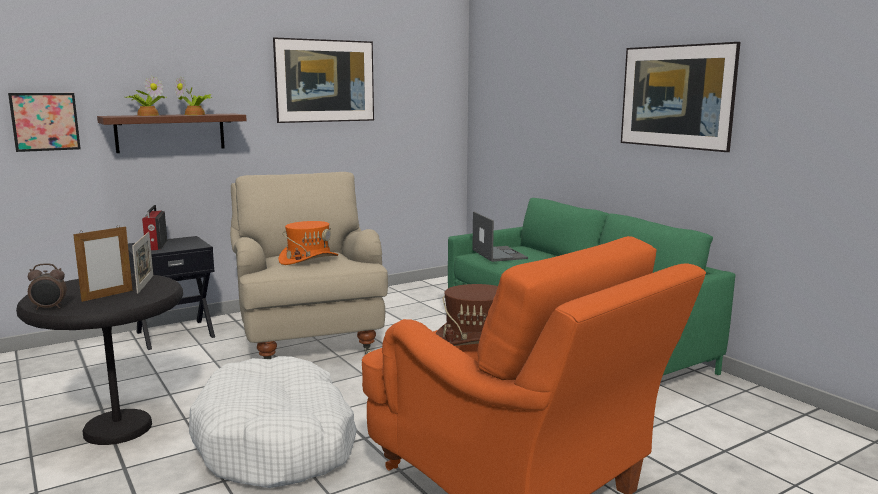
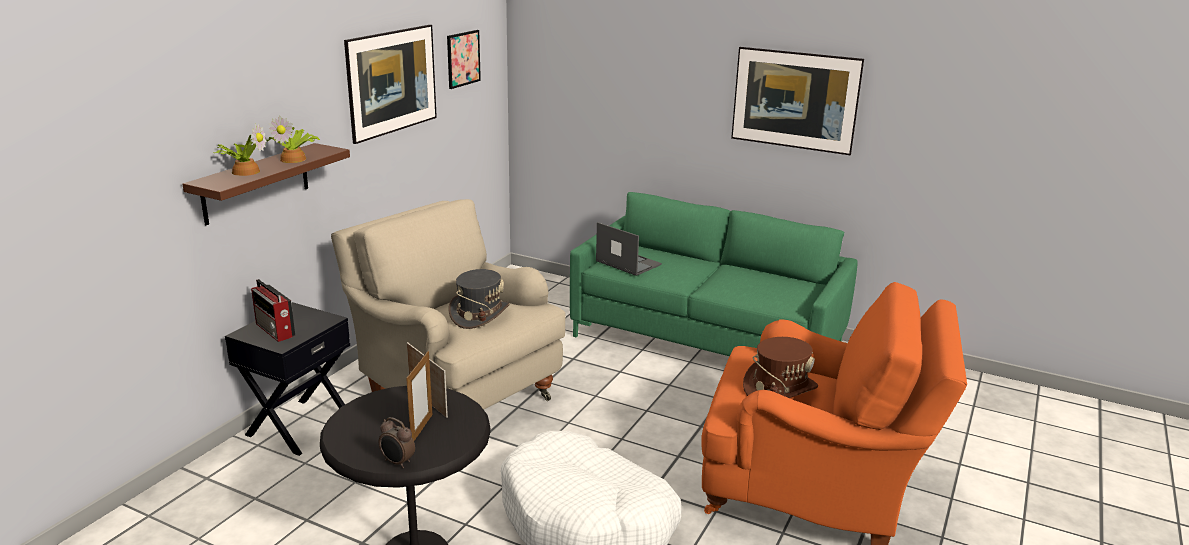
camera: 30 degrees left, 10 degrees up
(45, 121) = (129, 206): picture -> picture (463, 58)
(49, 308) = (397, 463): alarm clock -> alarm clock turned 75 degrees clockwise
(308, 259) = (479, 314): orange hat -> grey hat

